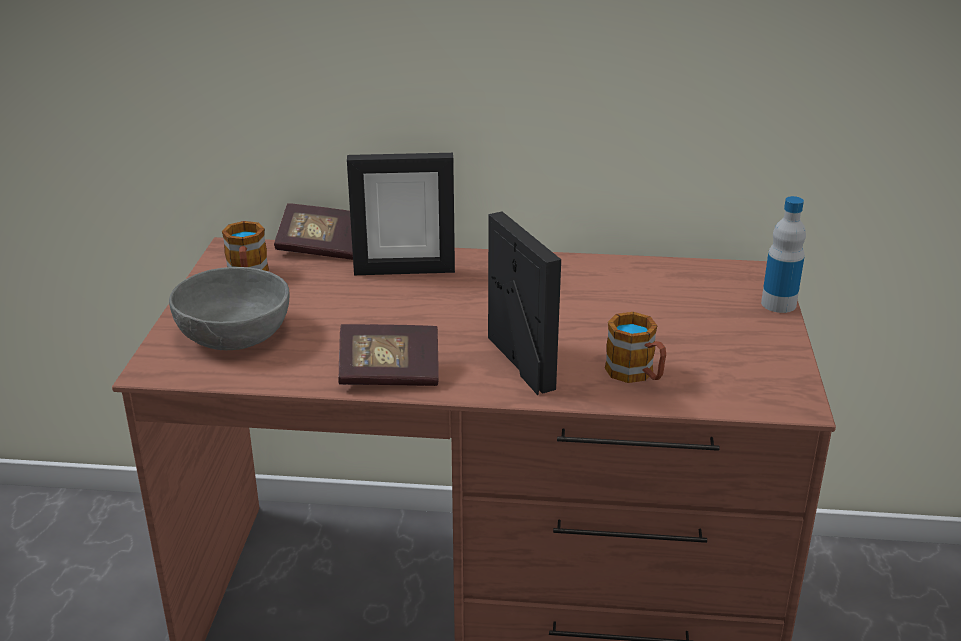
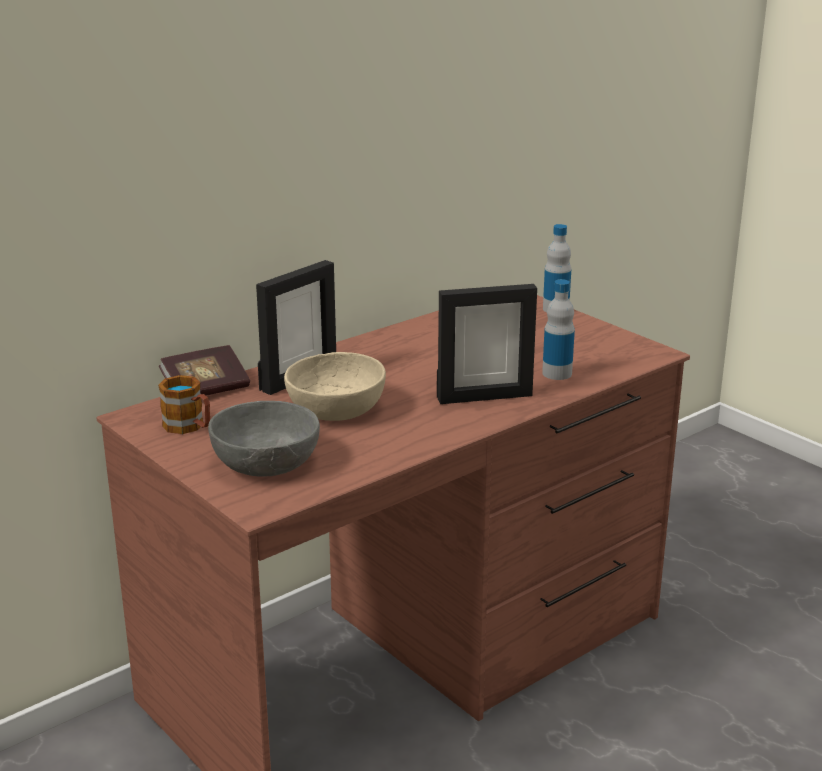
camera: 45 degrees left, 5 degrees down
(375, 312) = (336, 409): none -> beige bowl
(389, 374) = (423, 436): book -> none
(518, 363) = (484, 396): picture frame -> picture frame turned 150 degrees clockwise
(636, 374) = (557, 373): mug -> bottle

